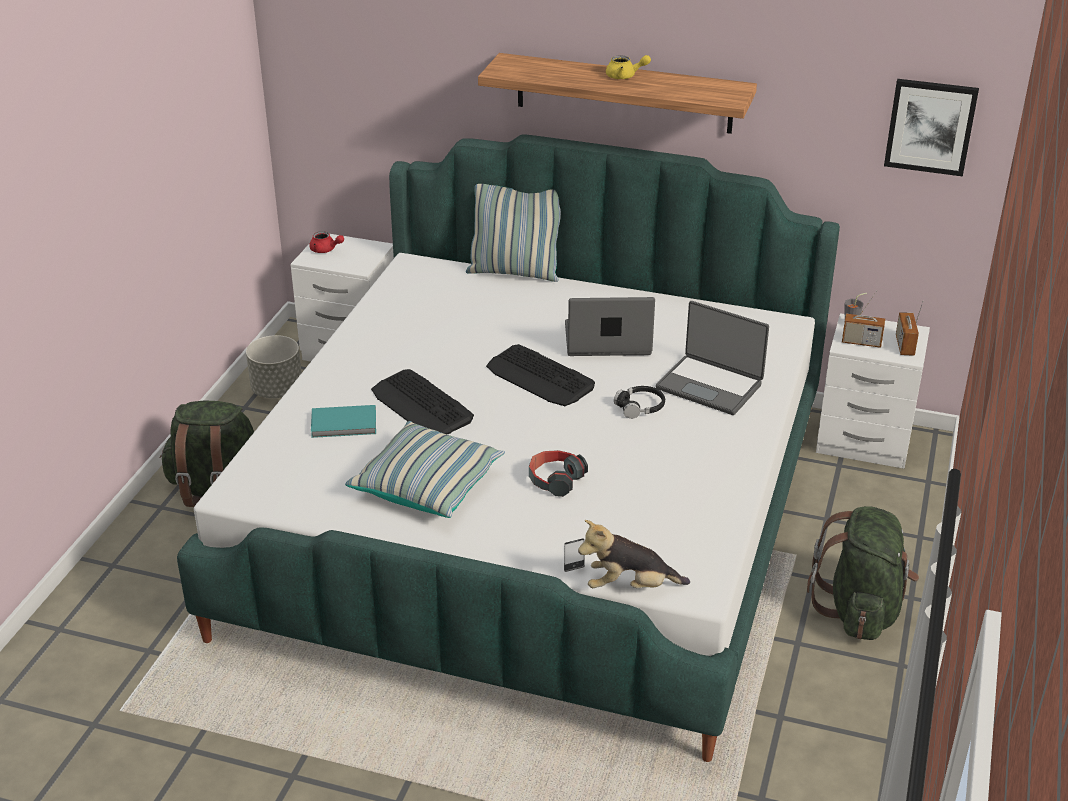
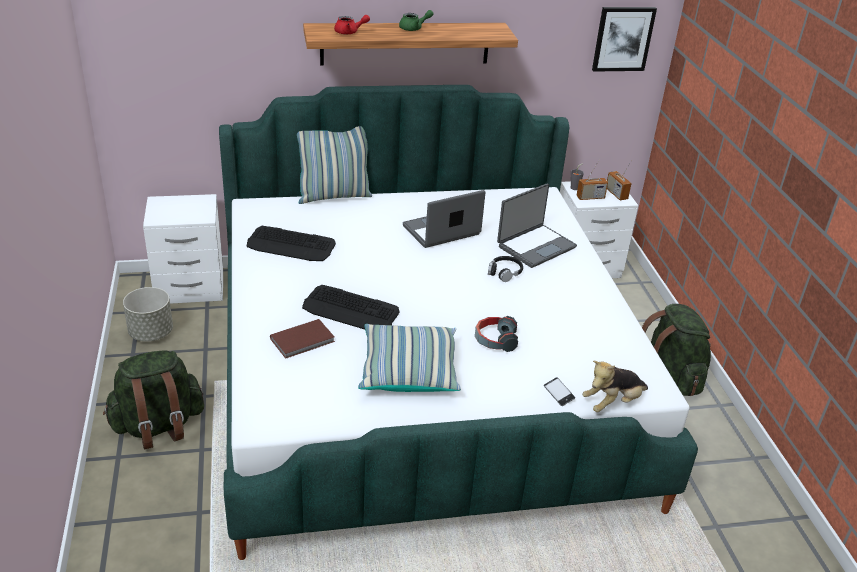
camera: 30 degrees left, 0 degrees up
(325, 250) = (164, 209): red teapot -> red teapot (349, 32)
(344, 424) = (303, 341): turquoise book -> brown book
(540, 377) = (418, 268): keyboard -> keyboard (291, 245)
(625, 76) = (414, 28): yellow teapot -> green teapot
(710, 385) = (535, 246): laptop -> laptop turned 45 degrees counterclockwise

